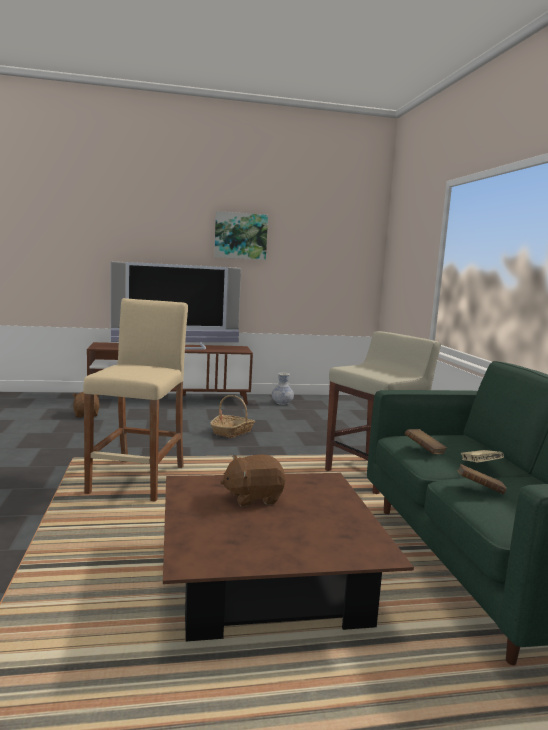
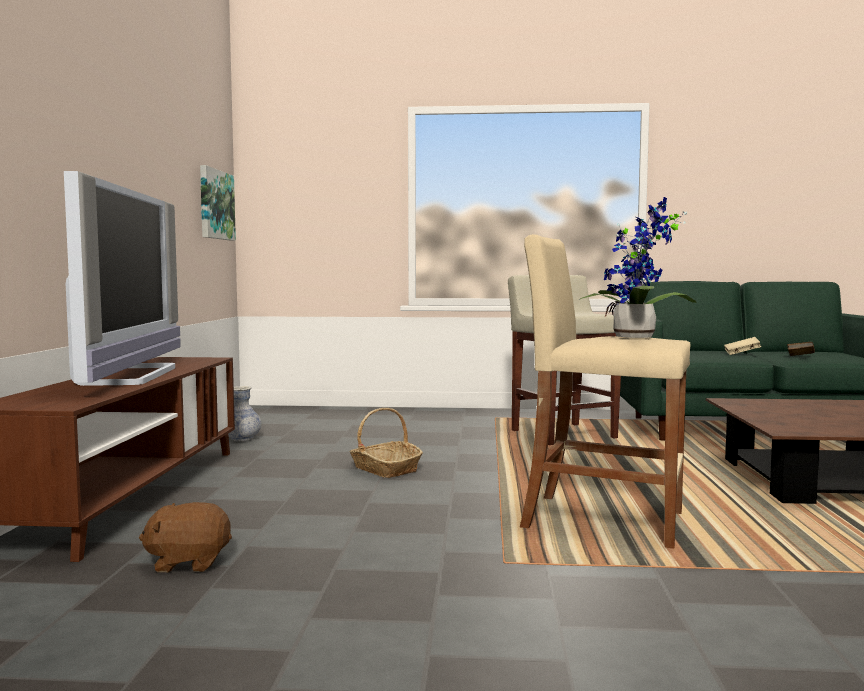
camera: 75 degrees left, 5 degrees down
(128, 369) = (637, 337): none -> potted plant
(240, 236) = (134, 142): picture -> picture (215, 205)
(253, 497) = (803, 417): brown plush toy -> none
(424, 451) = (715, 357): brown book -> none

